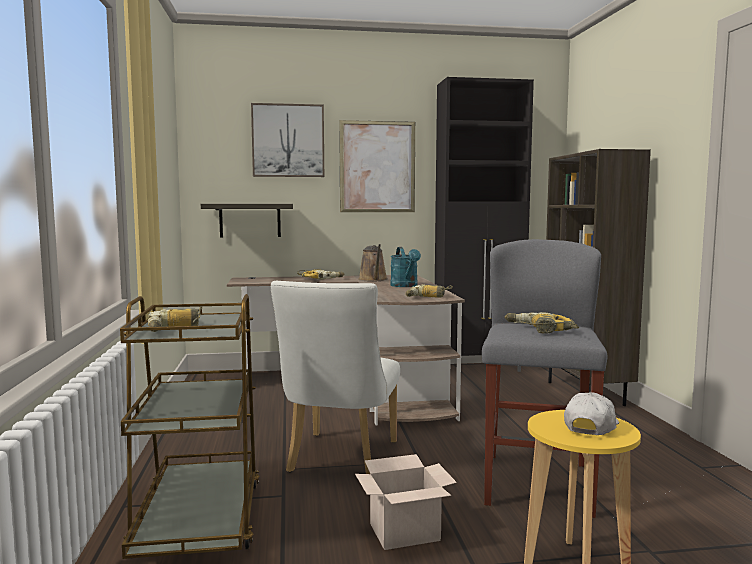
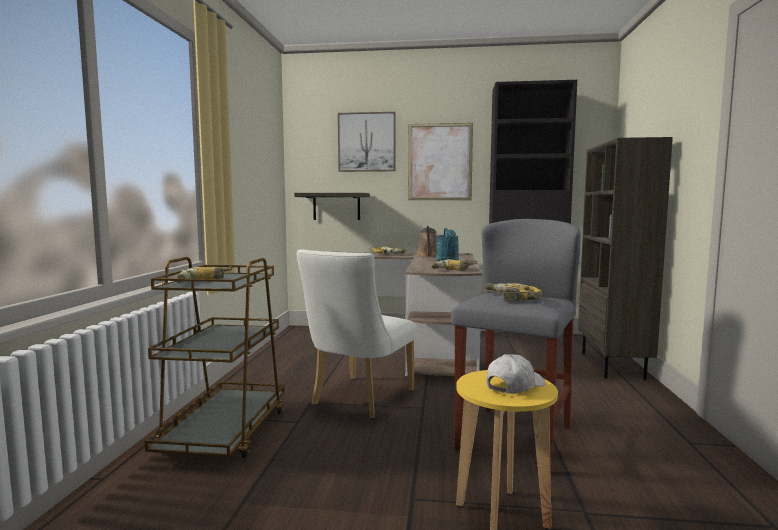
camera: 15 degrees right, 0 degrees up
(403, 533) = (371, 463): cardboard box -> none

